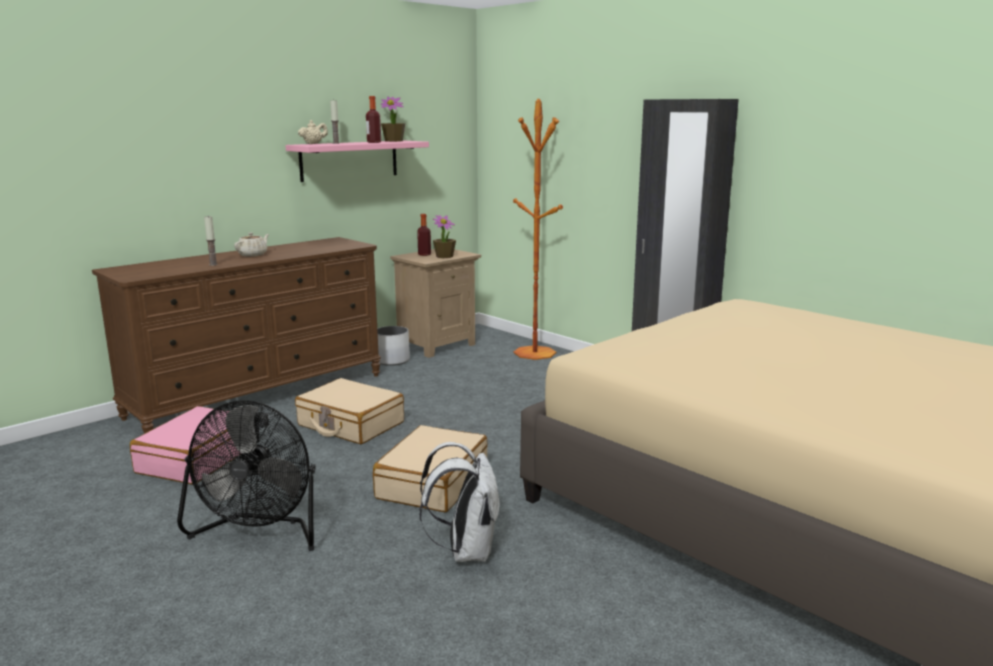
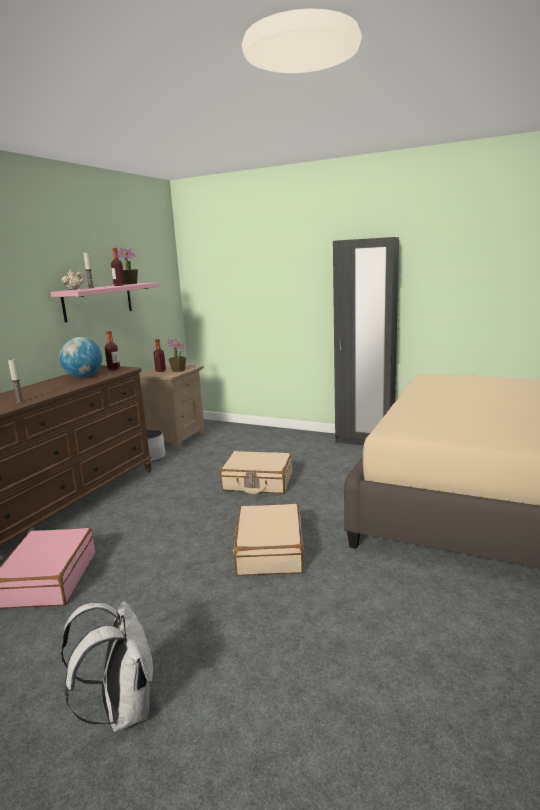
camera: 20 degrees left, 0 degrees up
(253, 255) = (45, 388): beige teapot -> none
(257, 529) = (160, 632): black fan -> none
(305, 248) = (84, 377): none -> globe
(347, 243) = (114, 368): none -> bottle
(350, 424) = (162, 516): beige suitcase -> beige suitcase (258, 482)
(466, 551) = (345, 601): white backpack -> white backpack (122, 709)
(535, 353) = (253, 433): orange clothes rack -> none

